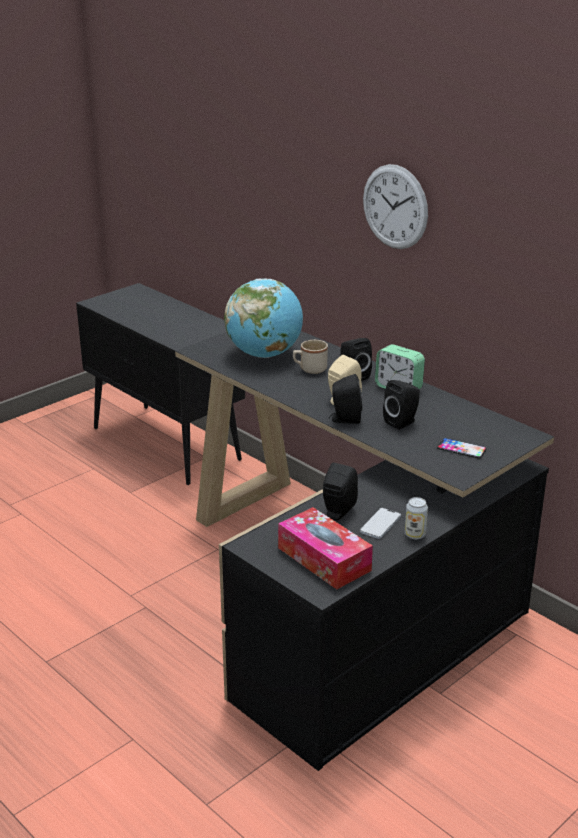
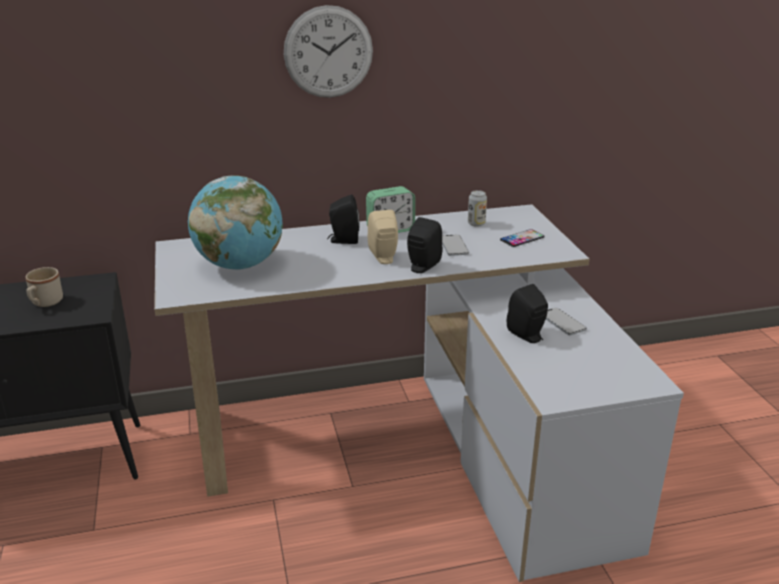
camera: 60 degrees left, 0 degrees up
(309, 369) = (303, 254): beige mug -> beige mug (45, 303)
(324, 559) = (602, 366): tissue box -> none
(343, 594) = (417, 447): black desk -> white desk
(402, 422) = (453, 246): black speaker -> phone
(415, 535) = (590, 313): can -> can (476, 223)

